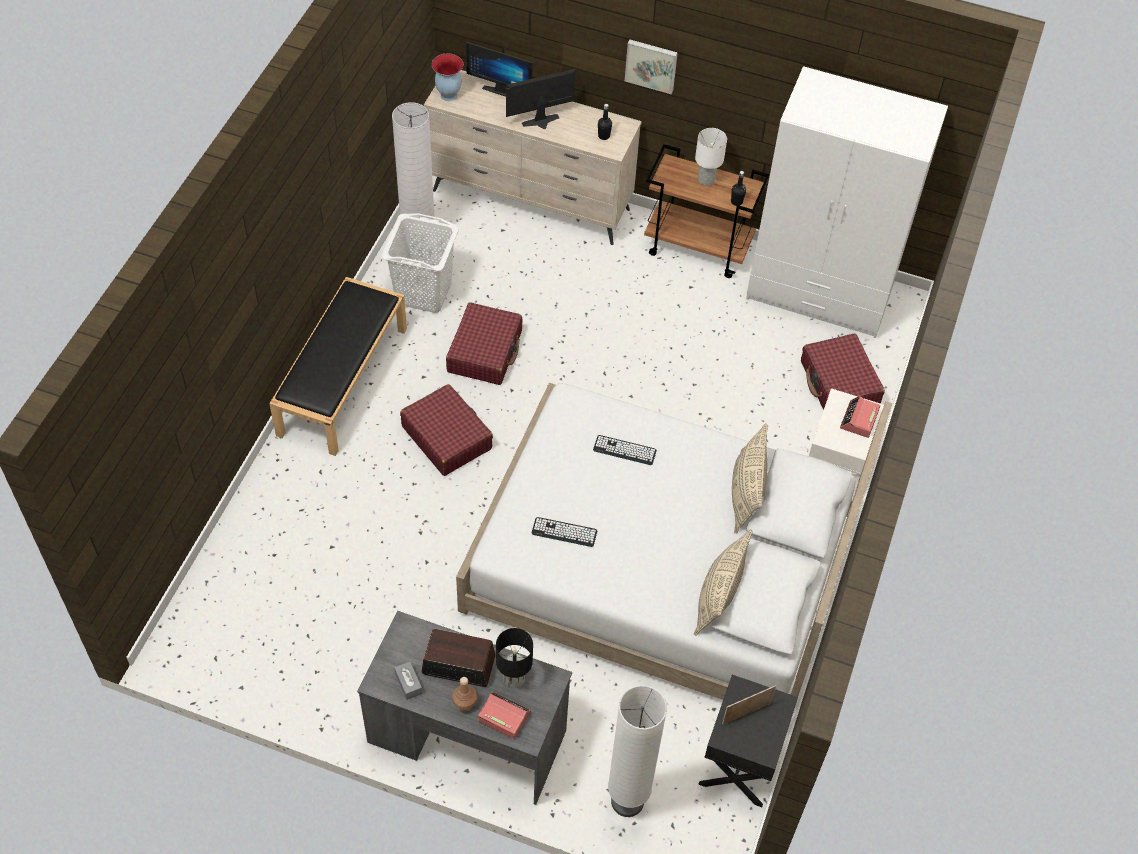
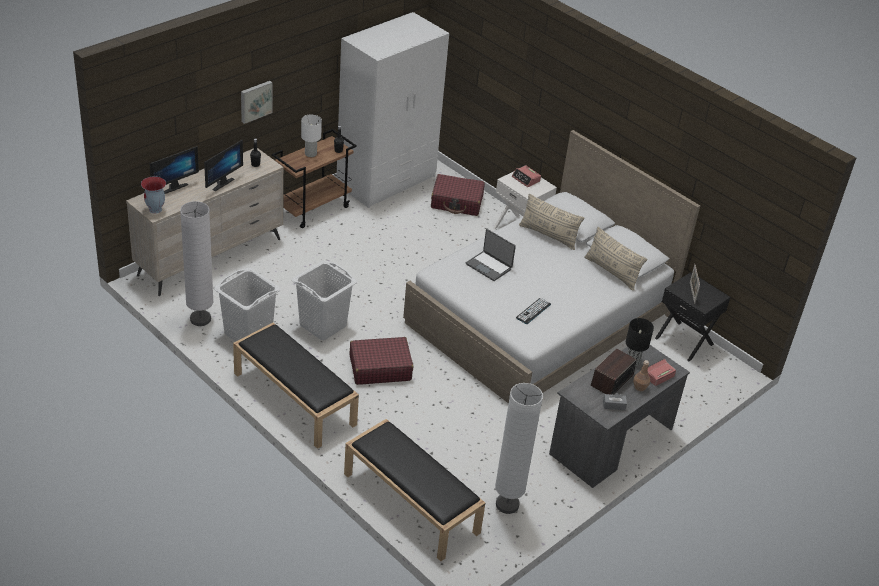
camera: 65 degrees left, 15 degrees down
(238, 557) = (410, 502): none -> black bench
(485, 351) = (322, 325): red suitcase -> white laundry basket
(542, 123) = (220, 183): monitor -> monitor turned 150 degrees counterclockwise
(624, 450) = (489, 266): keyboard -> laptop
(627, 801) = (686, 392): white floor lamp -> white floor lamp (507, 504)

